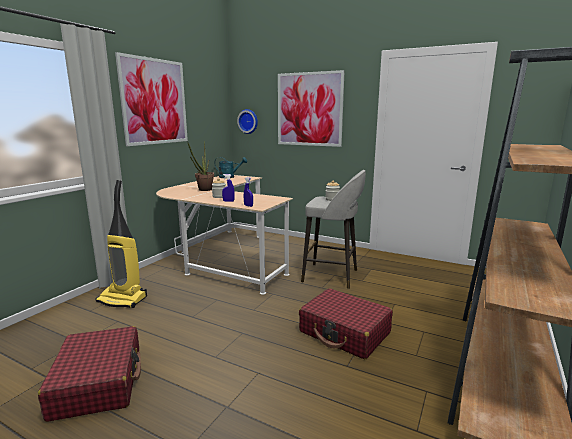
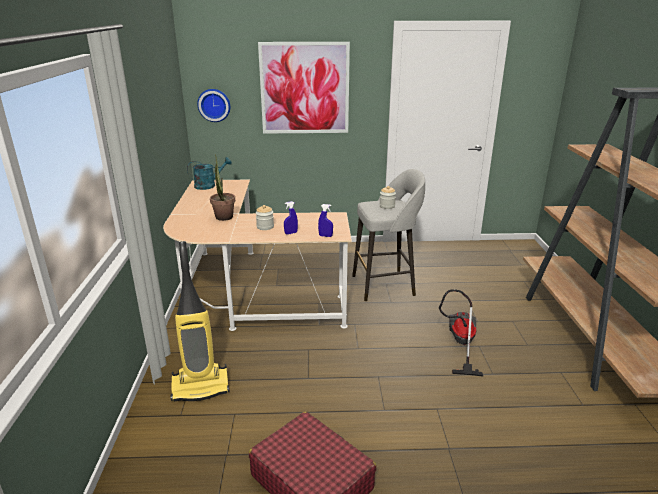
camera: 30 degrees left, 10 degrees up
(154, 102) = (141, 108): picture -> none
(345, 332) = (459, 343): red suitcase -> vacuum cleaner

